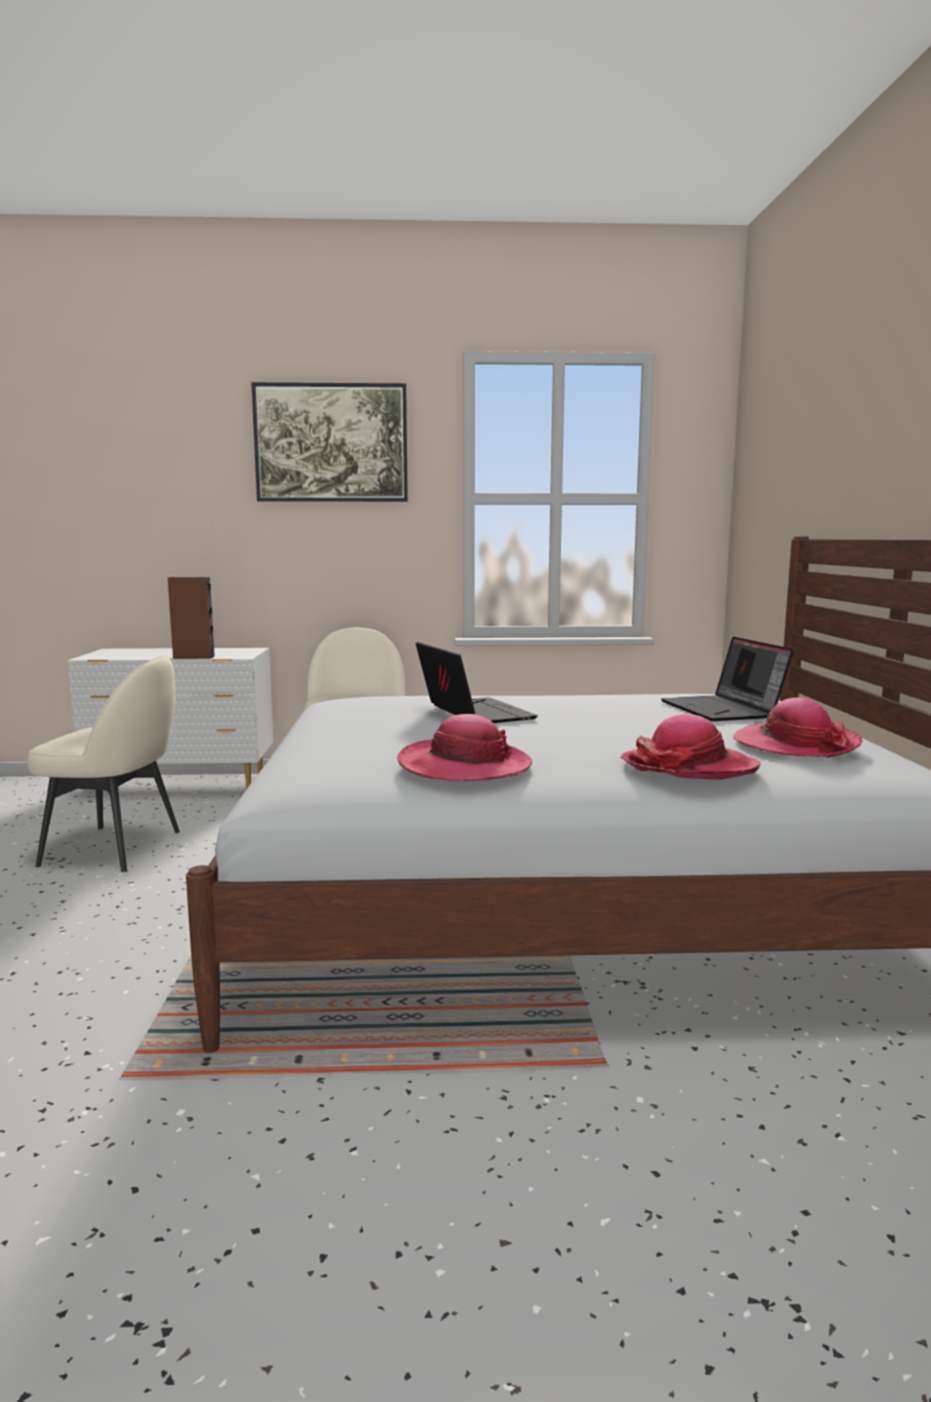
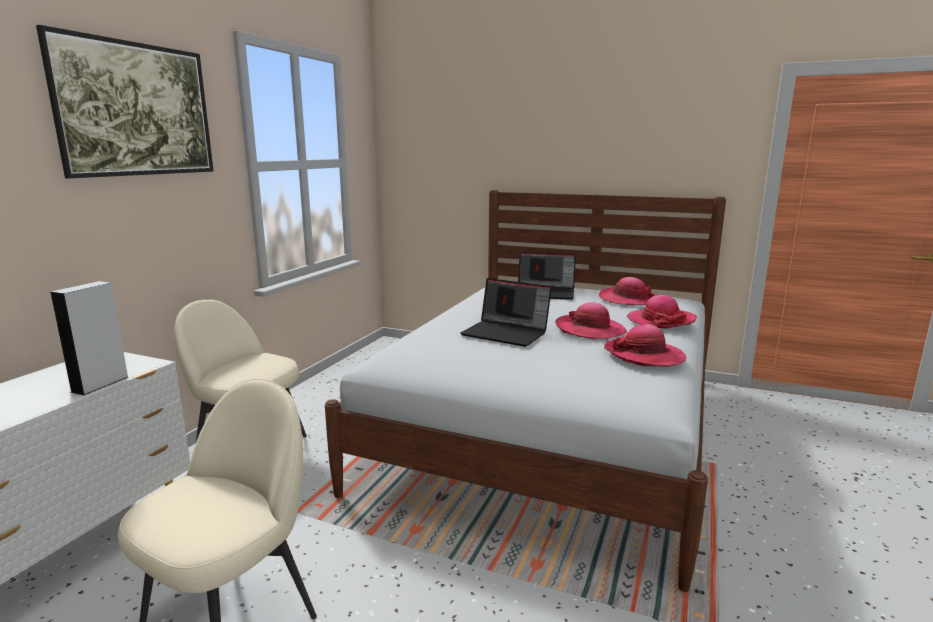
camera: 65 degrees left, 5 degrees up
(193, 657) = (100, 384): brown speaker -> grey speaker
(472, 713) = (507, 333): laptop -> laptop turned 150 degrees counterclockwise
(551, 738) = (589, 330): none -> hat

